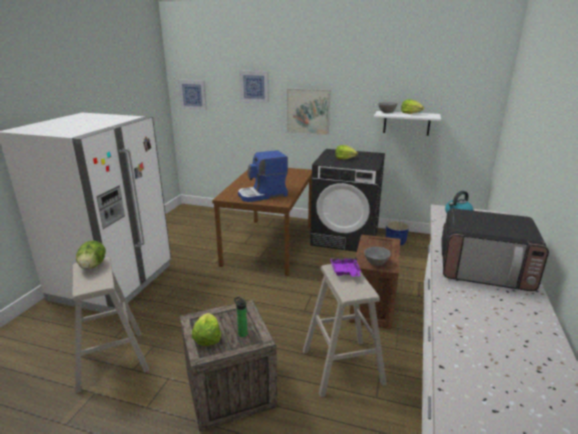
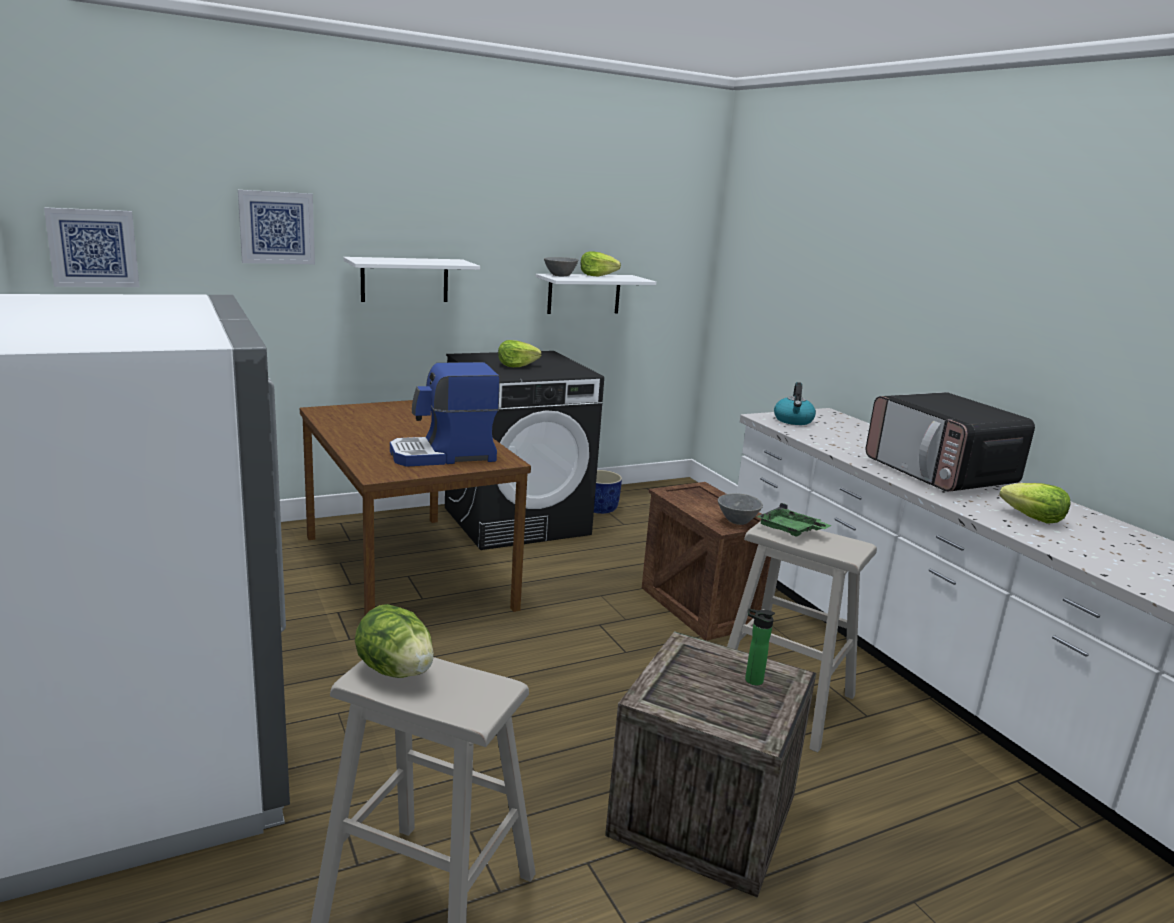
camera: 45 degrees left, 5 degrees down
(207, 338) = (722, 710): lettuce -> lettuce (1033, 518)
(263, 195) = (444, 455): coffee machine -> coffee machine turned 45 degrees clockwise
(308, 111) = (405, 280): picture -> white shelf
(345, 272) = (790, 530): purple tray -> green tray
(485, 269) = (940, 473): microwave -> microwave turned 90 degrees clockwise

